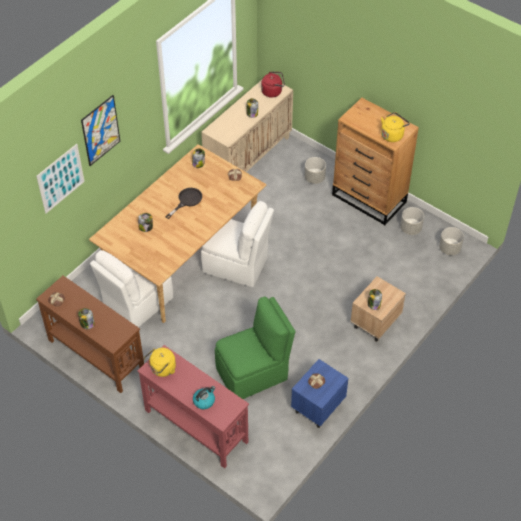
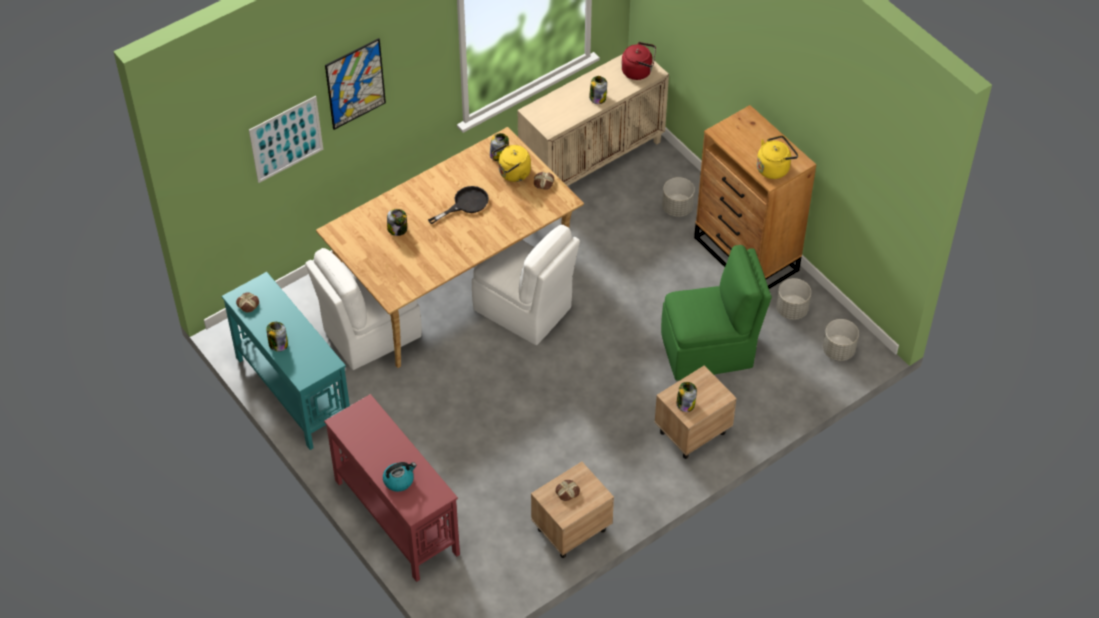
camera: 15 degrees right, 0 degrees up
(96, 354) = (293, 390): brown console table -> turquoise console table
(162, 369) = (357, 426): yellow kettle -> yellow kettle (512, 174)
(253, 373) = (498, 464): green chair -> green chair (709, 350)
(317, 407) = (570, 530): blue nightstand -> beige nightstand

